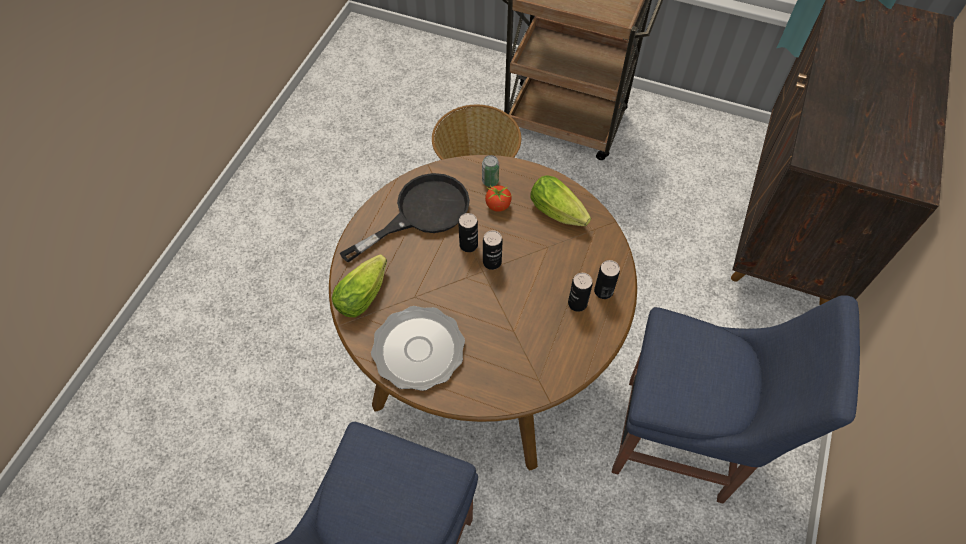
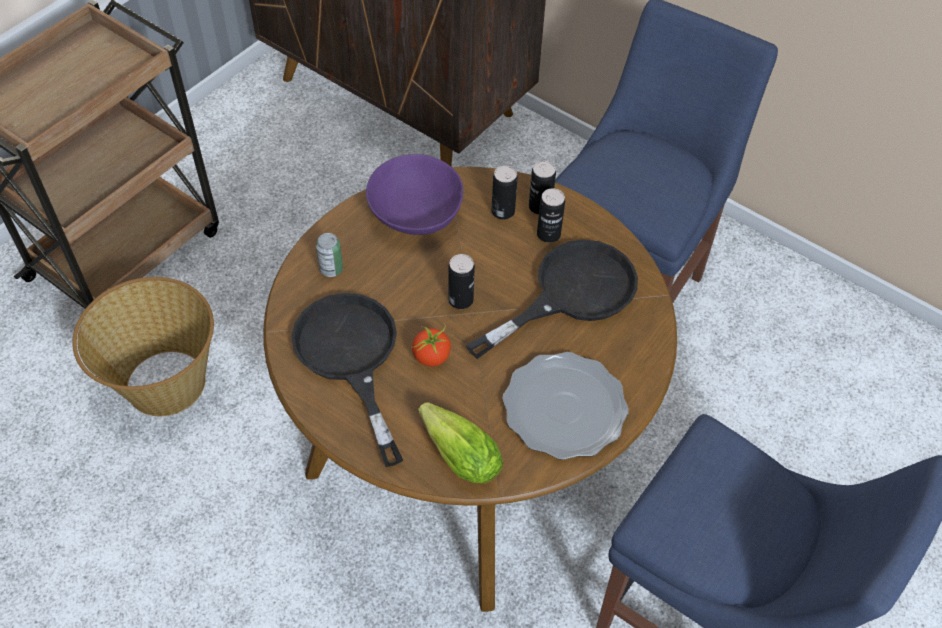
camera: 75 degrees left, 5 degrees down
(468, 245) = (425, 318): can -> can (503, 211)
(498, 205) = (375, 271): tomato -> tomato (432, 356)
(524, 331) = (570, 294): none -> black frying pan
(560, 213) = (414, 213): lettuce -> purple bowl

